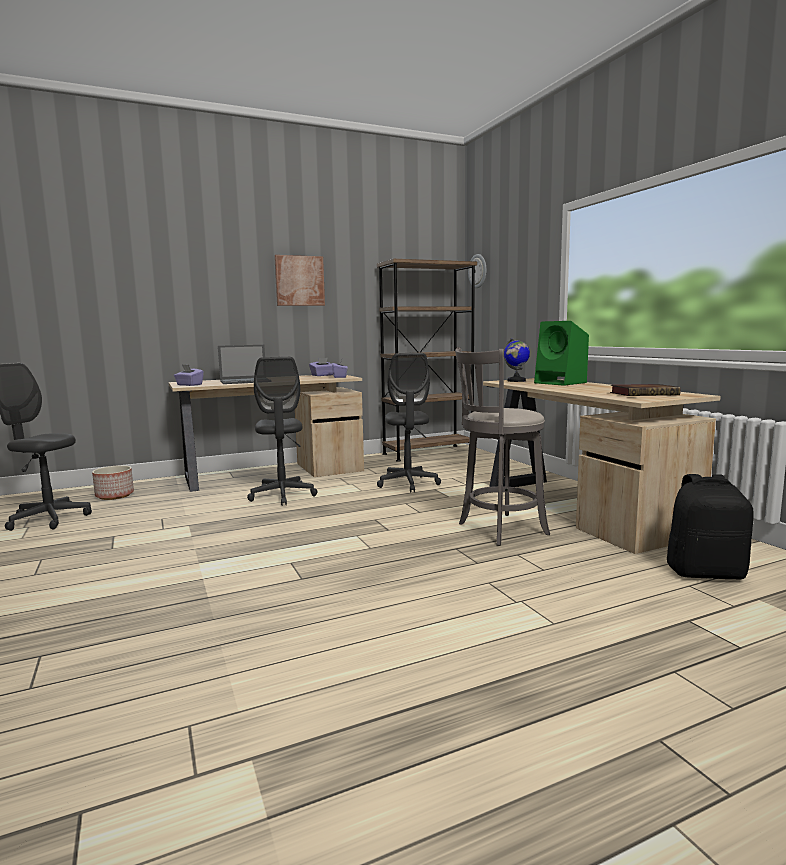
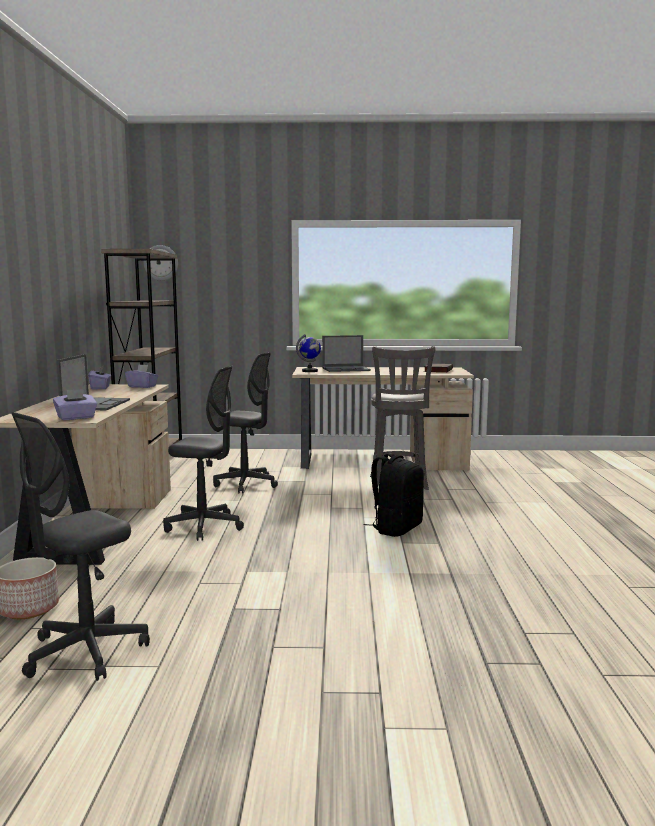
camera: 65 degrees left, 0 degrees up
(299, 281) = (56, 267): picture -> none
(561, 383) = (346, 369): green speaker -> laptop
(705, 572) = (504, 466): black backpack -> black backpack (396, 529)

